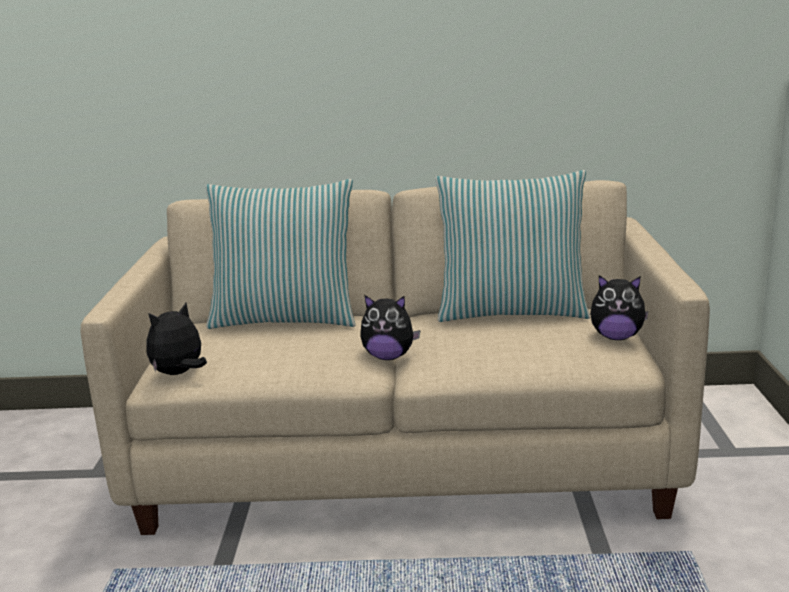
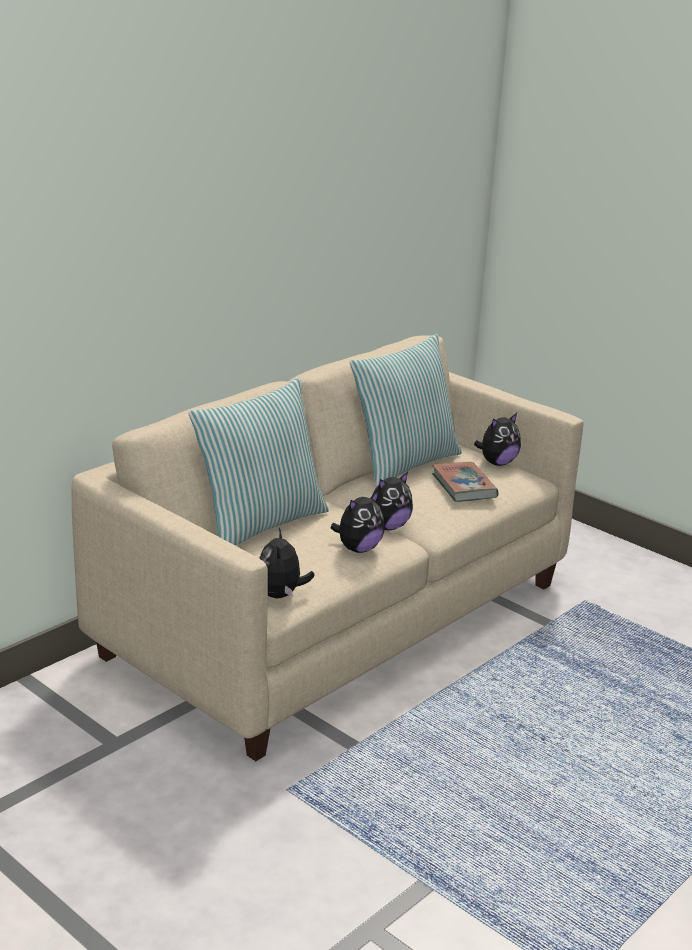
camera: 50 degrees left, 5 degrees up
(309, 361) = (358, 549): none -> plush toy
(524, 344) = (464, 486): none -> book

